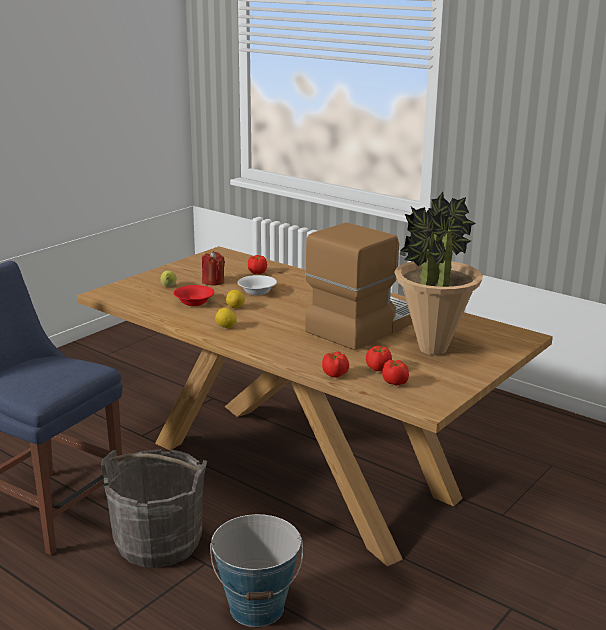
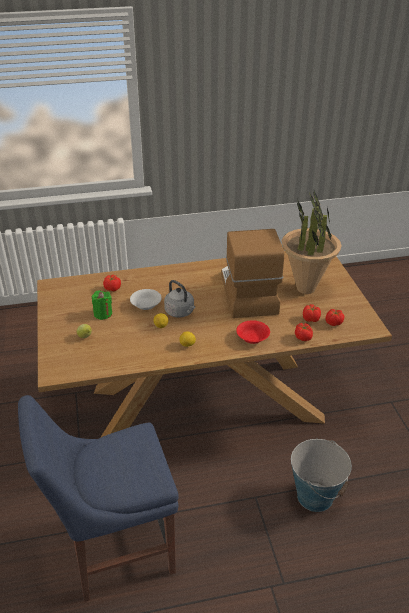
camera: 50 degrees left, 15 degrees up
(158, 542) = (214, 508): grey bucket -> none
(194, 302) = (129, 339): red bowl -> red bowl (252, 338)
(213, 282) = (103, 314): red candle -> green candle
(272, 308) = (180, 312): none -> grey kettle

